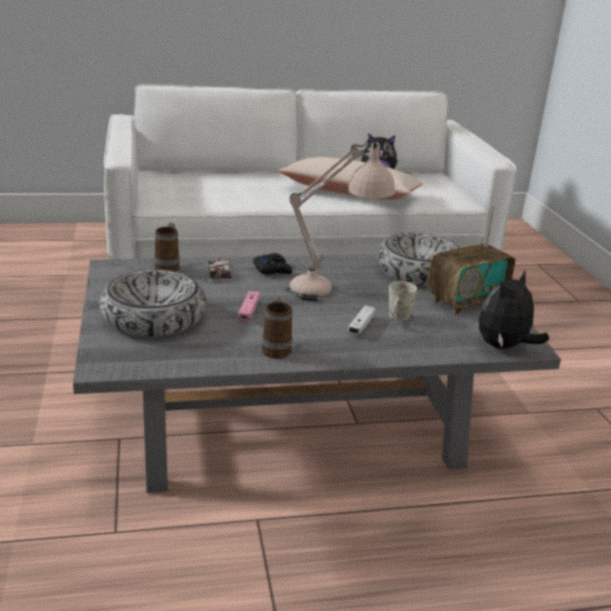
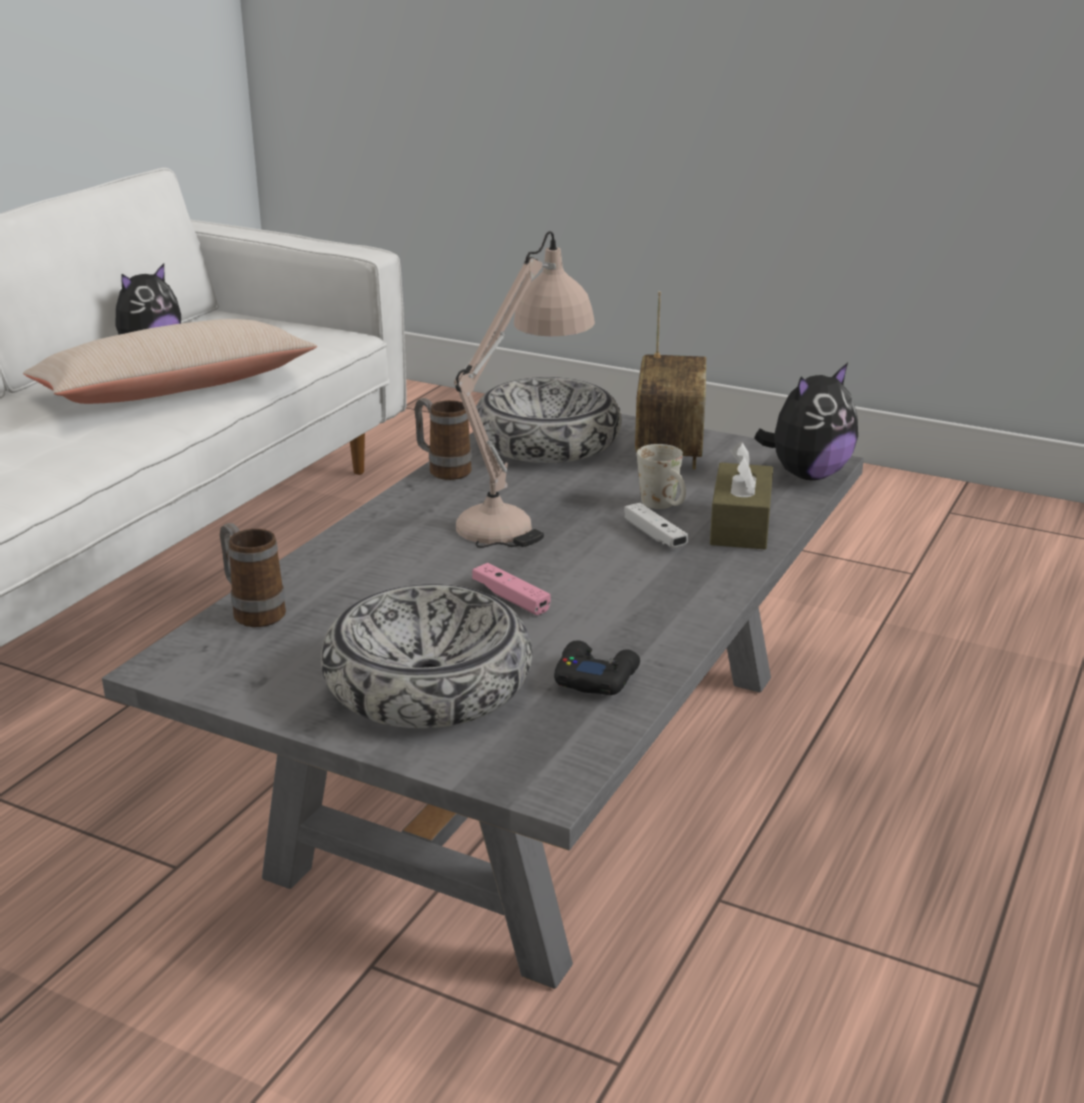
camera: 50 degrees left, 0 degrees up
(219, 272) = (341, 575): phone -> none
(272, 269) = (394, 532): black game controller -> black game controller (595, 677)
(276, 348) = (650, 616): mug -> mug (443, 470)
(409, 344) = (740, 525): none -> brown tissue box
(504, 347) = (807, 475): plush toy -> plush toy turned 120 degrees counterclockwise

